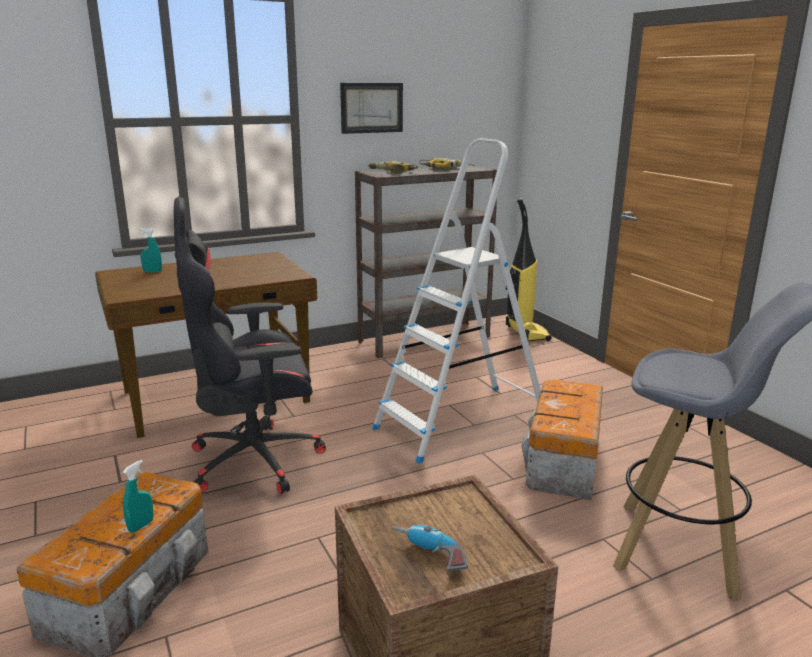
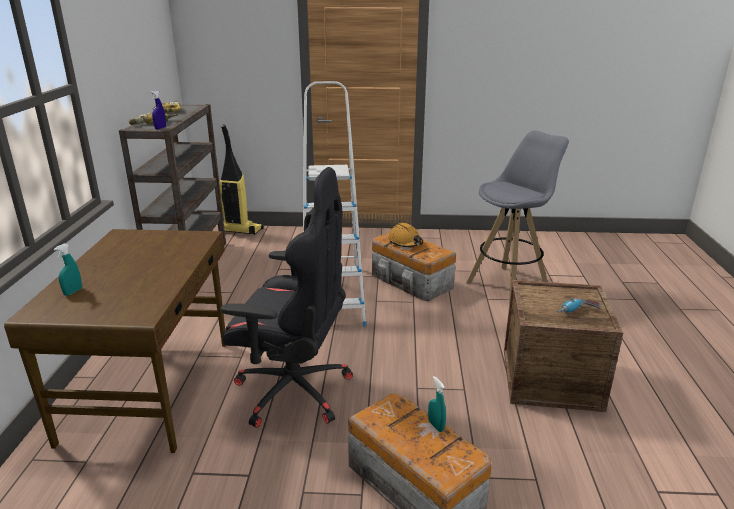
camera: 60 degrees left, 5 degrees up
(256, 460) = (292, 391): black office chair -> black office chair turned 90 degrees counterclockwise
(371, 108) = (112, 65): picture -> none
(381, 175) = (160, 128): none -> blue spray bottle
(567, 400) = (405, 242): none -> orange hard hat

